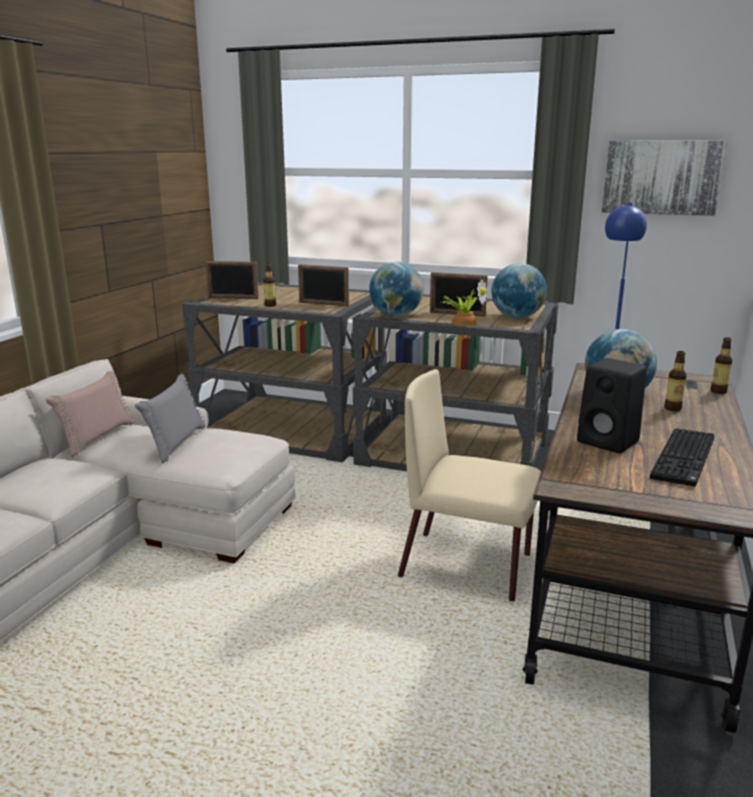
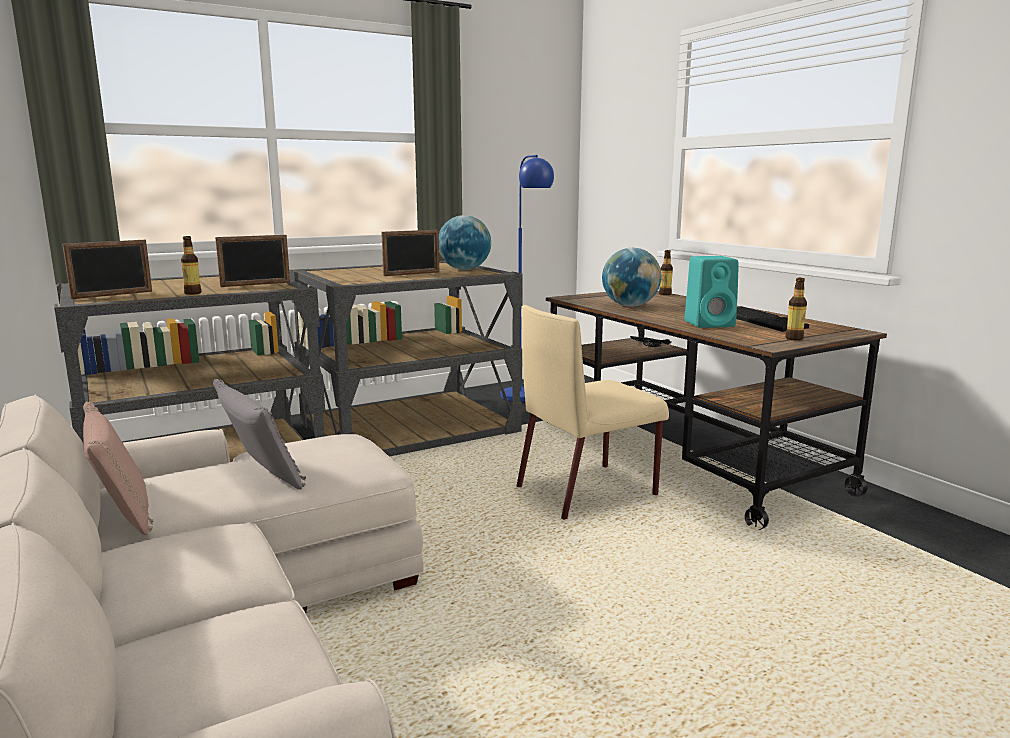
camera: 50 degrees left, 5 degrees down
(396, 315) = (368, 281): globe -> none
(463, 322) = (442, 276): potted plant -> none
(610, 442) = (710, 324): black speaker -> turquoise speaker
(661, 177) = (509, 142): picture -> none
(672, 408) = (676, 305): bottle -> bottle (794, 338)

